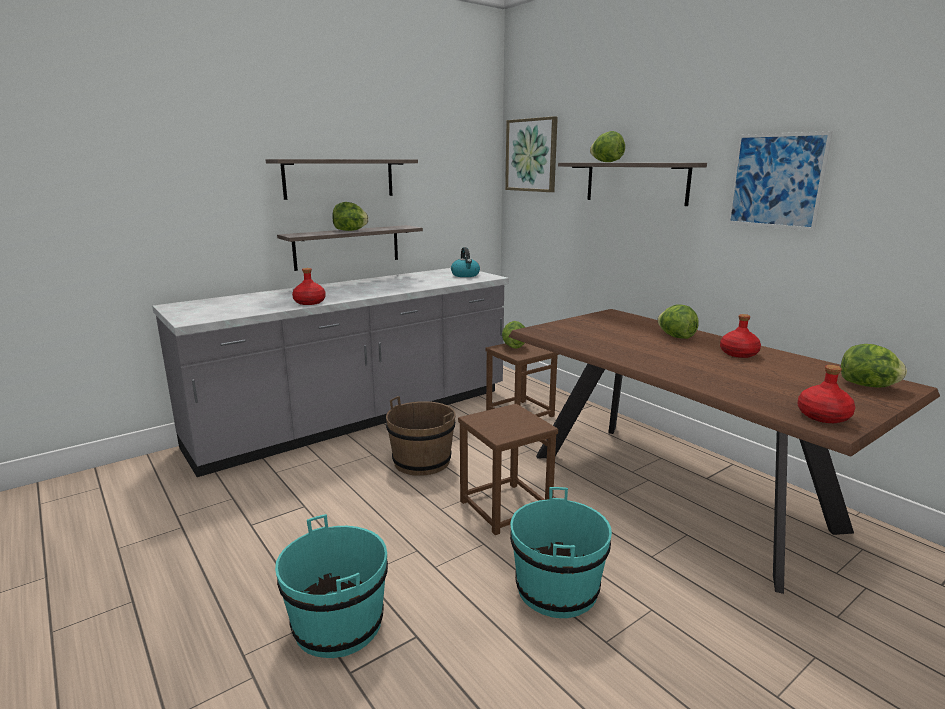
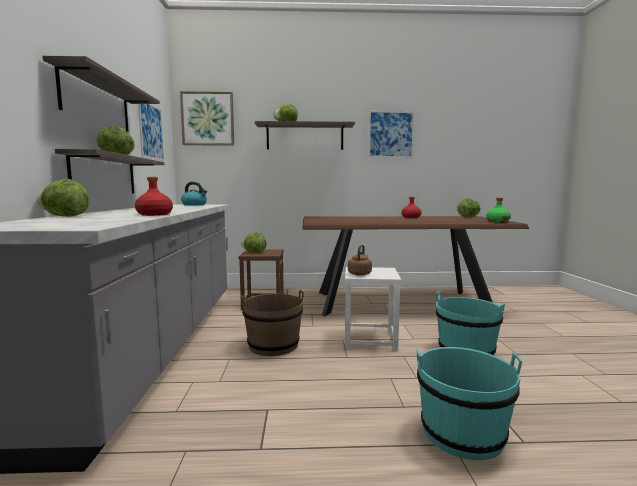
camera: 55 degrees left, 10 degrees down
(443, 184) = (151, 131): none -> picture
(488, 419) = (360, 274): none -> brown kettle
(504, 508) = (370, 339): brown stool -> white stool
(675, 337) = (372, 217): lettuce -> lettuce (65, 216)
(823, 416) = (497, 221): red bottle -> green bottle

